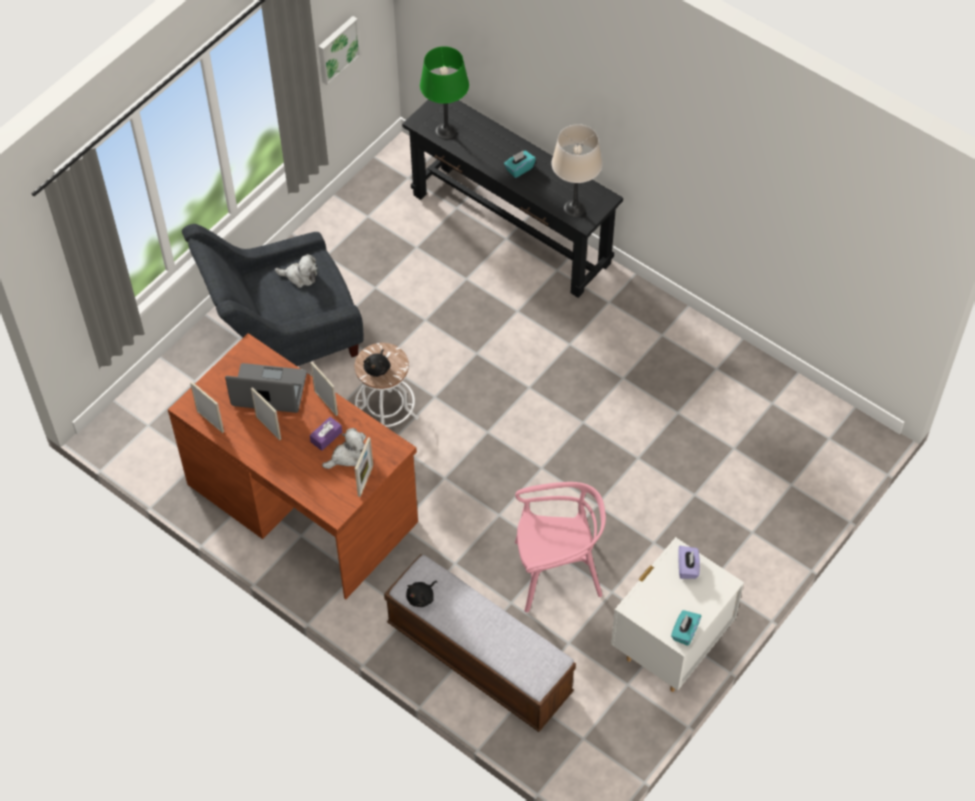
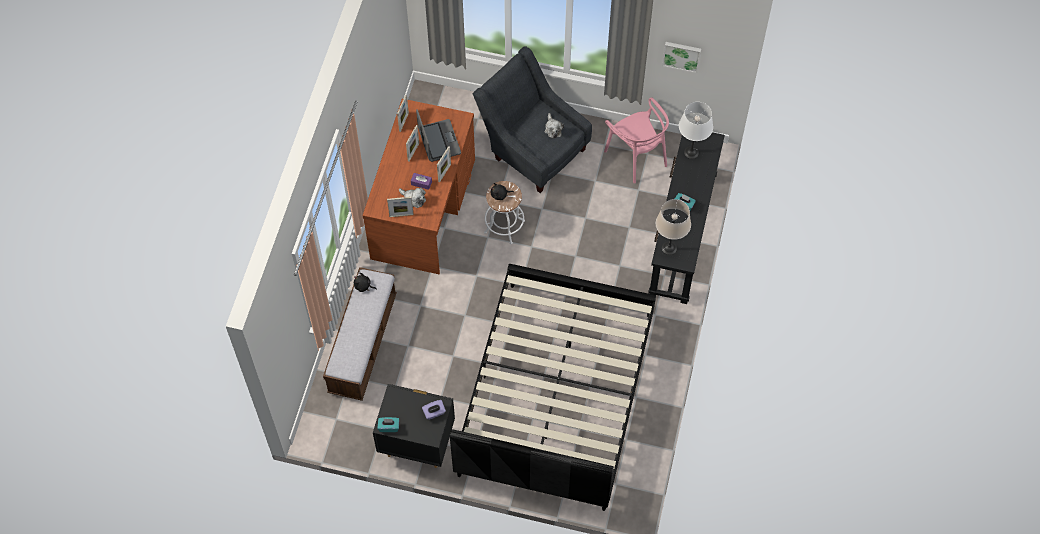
camera: 65 degrees right, 5 degrees up
(446, 131) = (691, 152): green table lamp -> white table lamp
(557, 572) = (440, 362): pink chair -> pink chair (637, 156)
(670, 454) = (555, 393): none -> black bed
(670, 648) = (417, 444): white nightstand -> black nightstand

